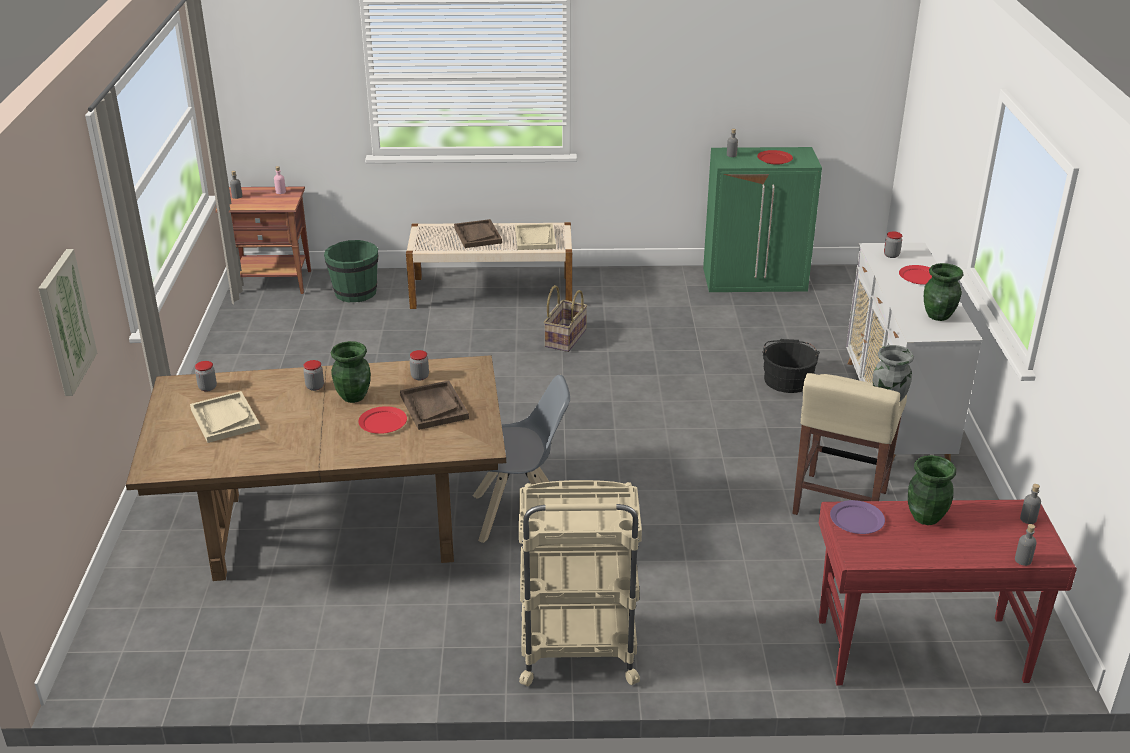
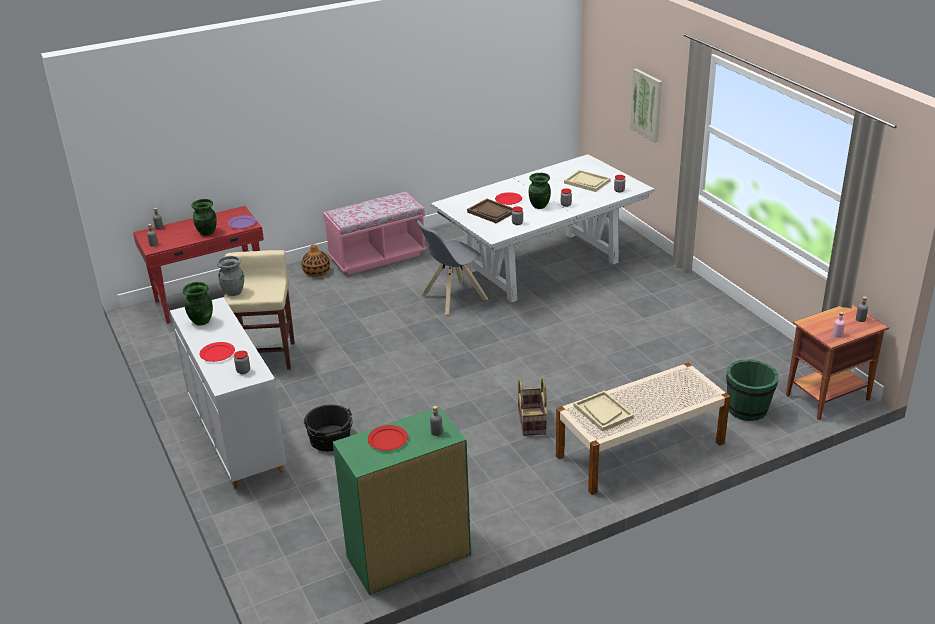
camera: 155 degrees right, 0 degrees up
(338, 527) = (542, 266): brown dining table -> white dining table
(477, 235) = (656, 399): brown tray -> none
(578, 649) = (377, 257): beige cart -> pink bench
(706, 651) = (316, 272): none -> vase

